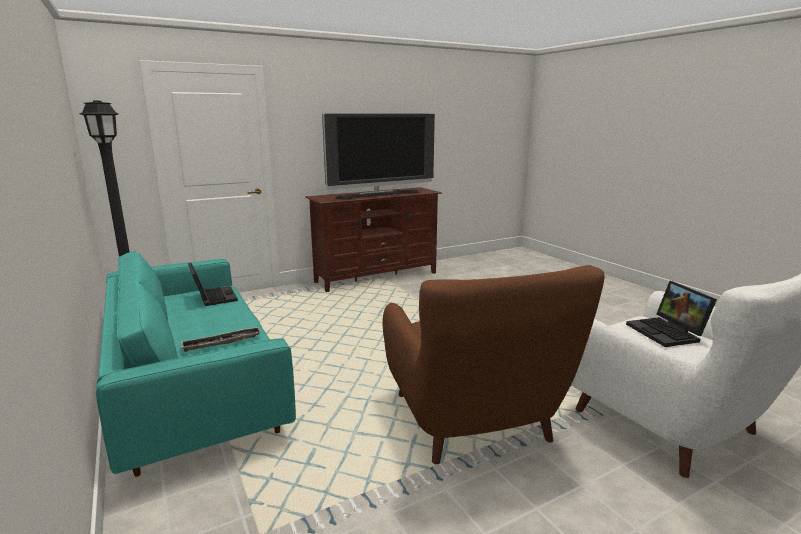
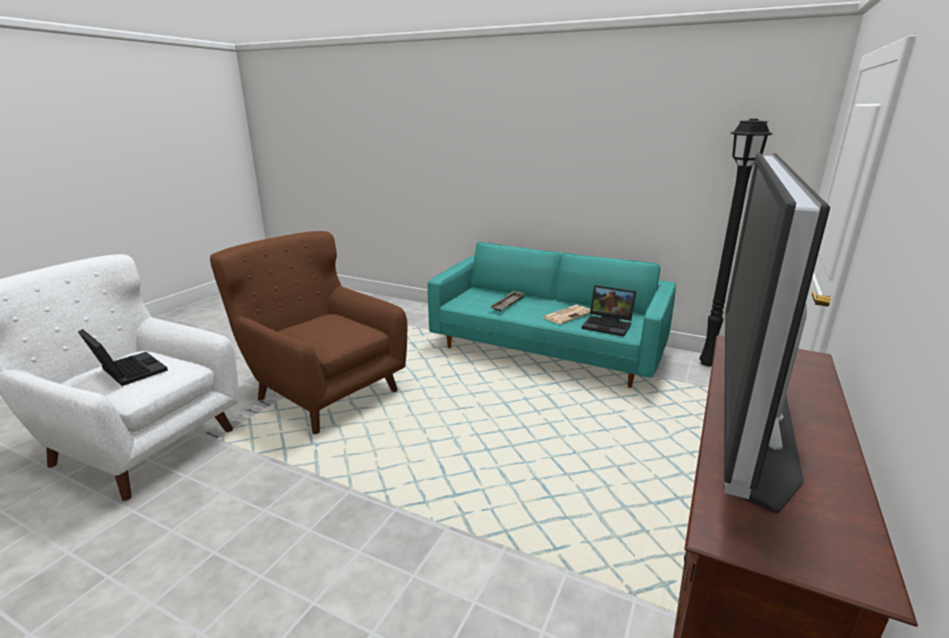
camera: 145 degrees right, 5 degrees up
(211, 313) = (567, 315): none -> newspaper

